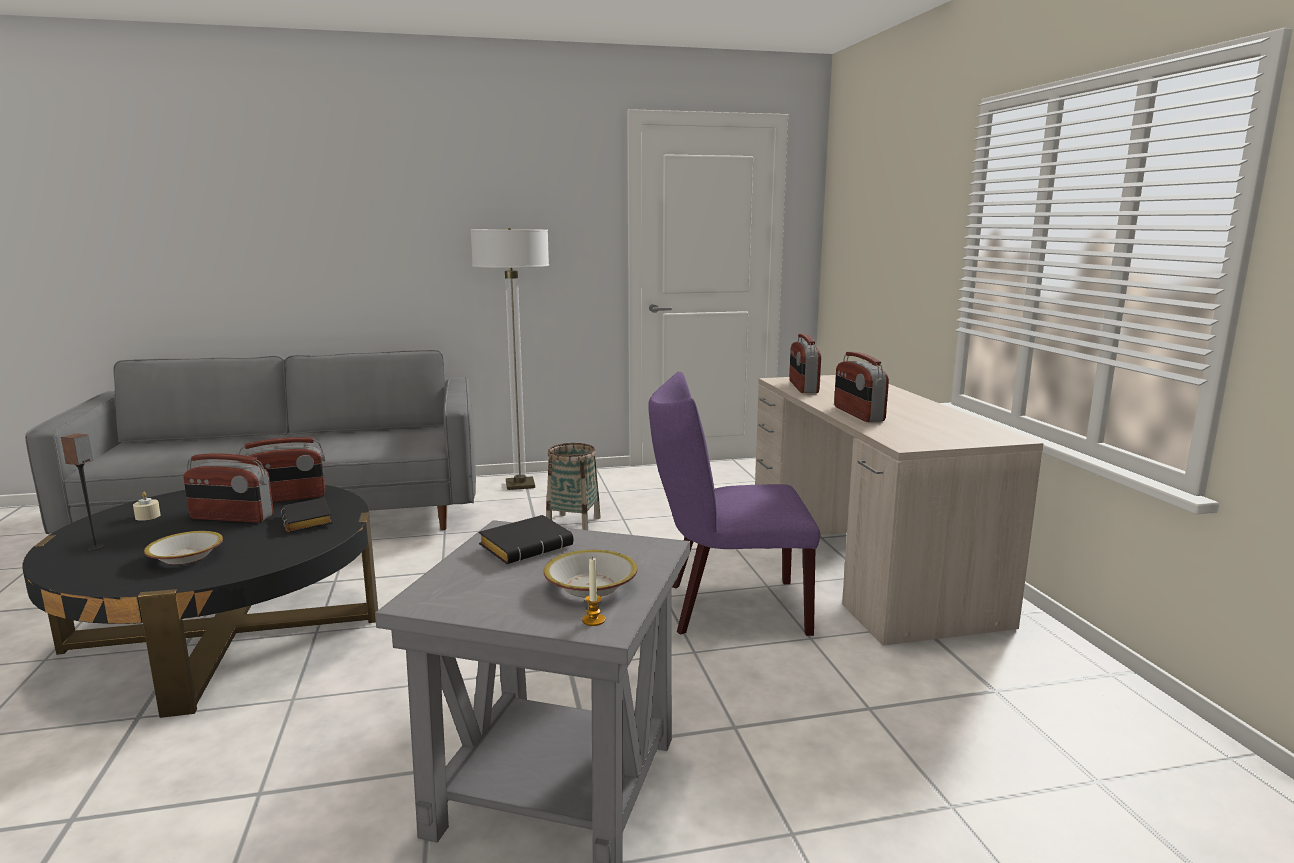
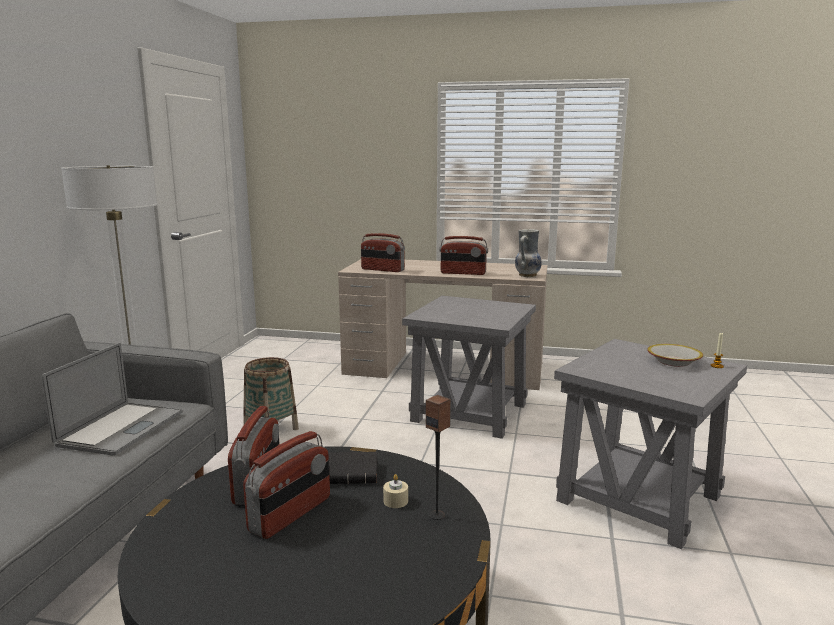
camera: 65 degrees left, 0 degrees up
(96, 547) = (307, 605): speaker -> speaker (437, 515)
(148, 516) = (216, 573): beige candle -> beige candle (395, 501)
(185, 557) = (396, 538): bowl -> none
(375, 443) = (121, 428): none -> laptop
(527, 546) = (608, 367): black book -> none
(727, 607) = (468, 413): purple chair -> grey side table
(917, 440) = (527, 275): none -> vase

